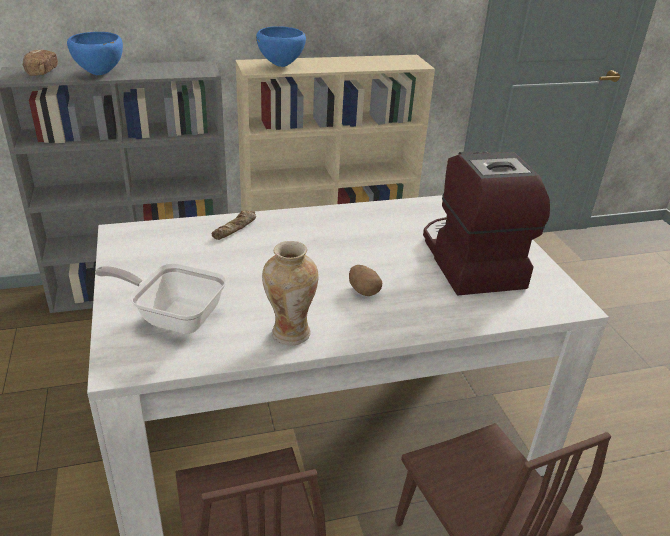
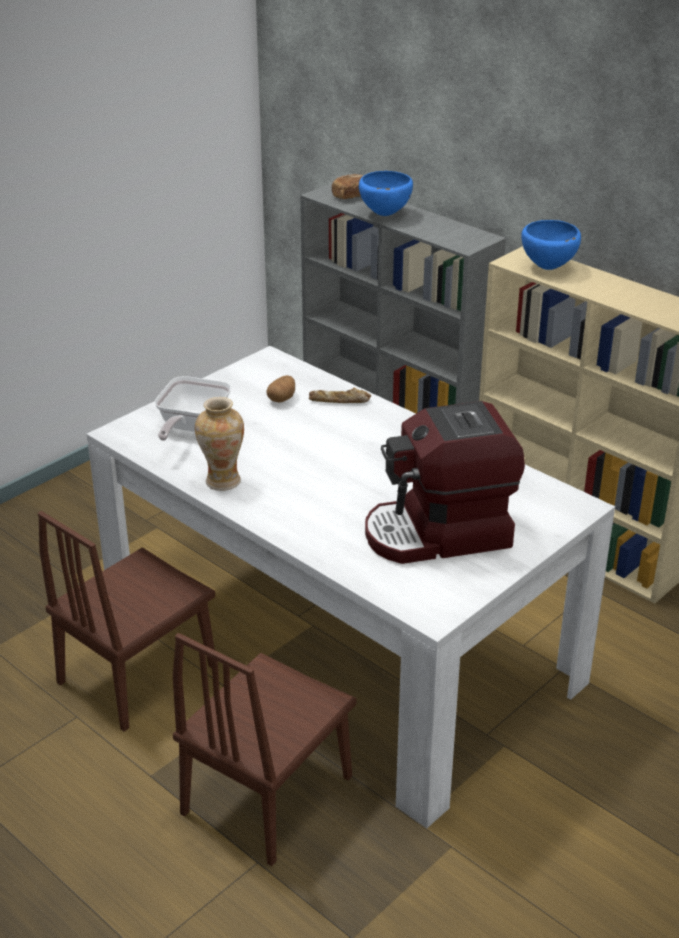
camera: 60 degrees right, 0 degrees up
(173, 316) = (191, 427): frying pan -> frying pan turned 150 degrees counterclockwise
(363, 290) = (319, 493): potato -> potato (282, 398)
(469, 261) = (439, 534): coffee machine -> coffee machine turned 150 degrees counterclockwise

